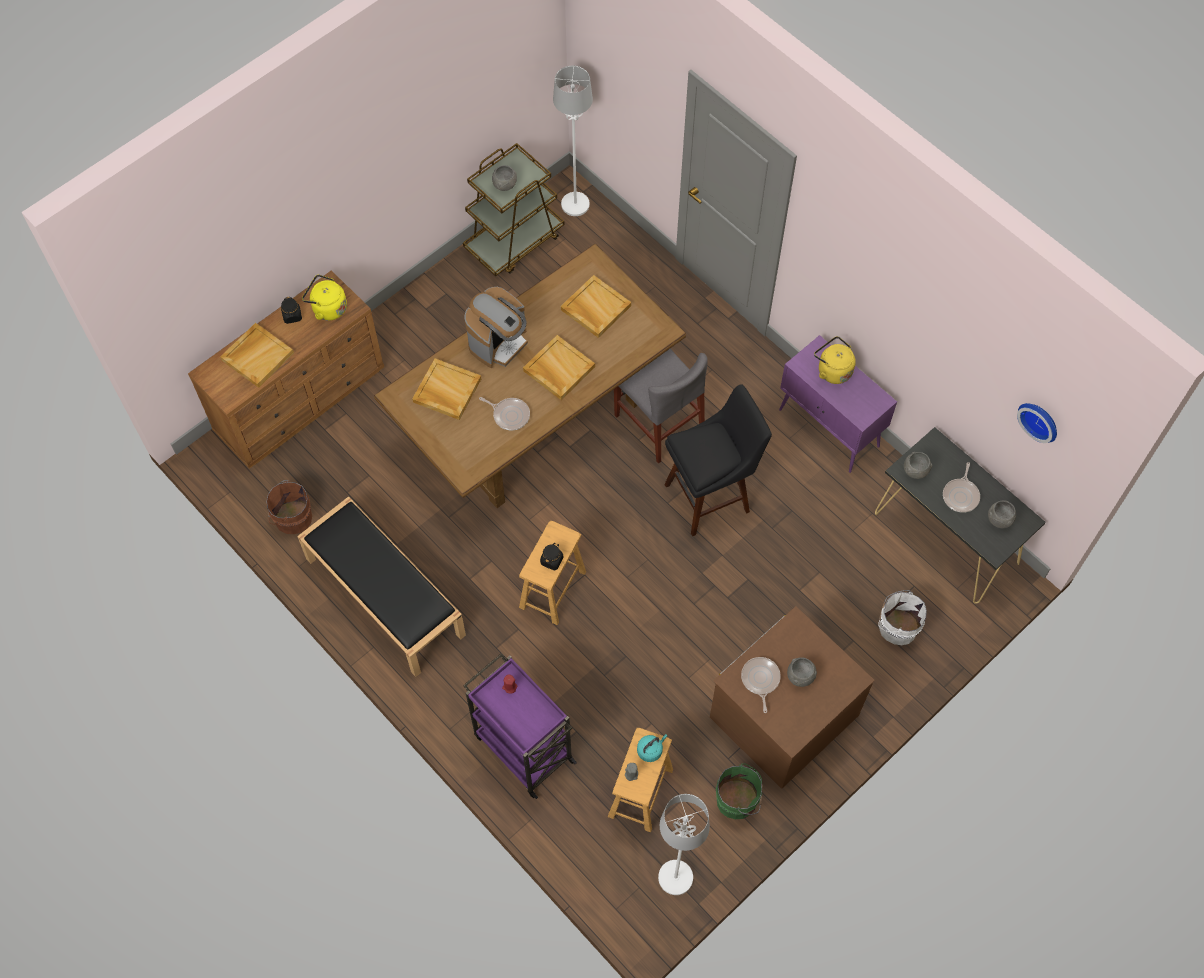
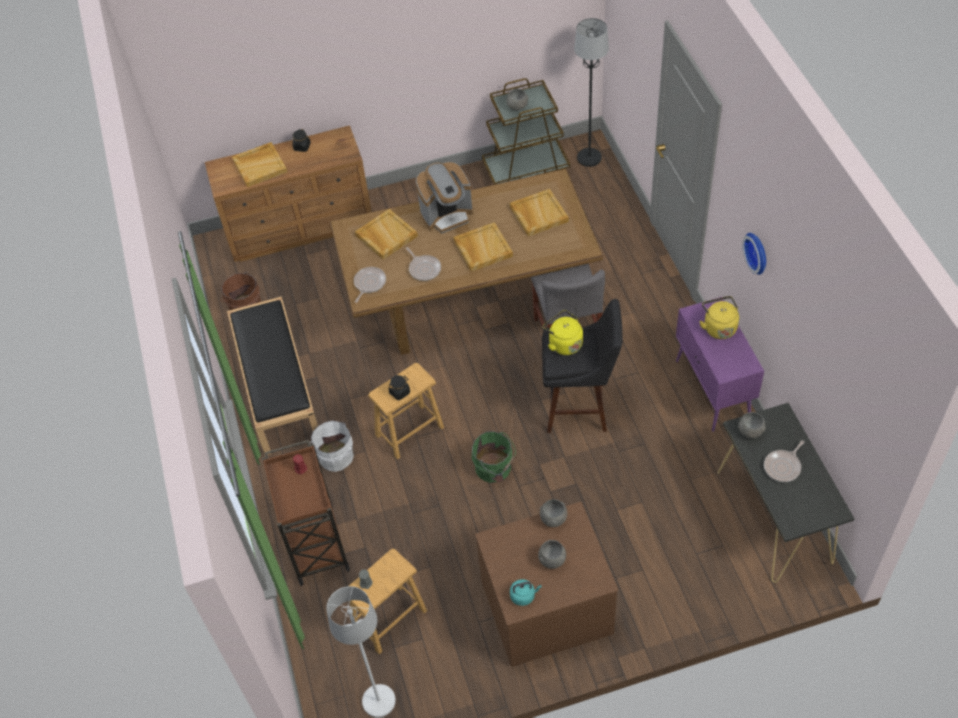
camera: 30 degrees right, 10 degrees down
(327, 308) = (330, 149): yellow kettle -> yellow kettle (563, 343)
(522, 747) = (315, 542): purple cart -> brown cart
(575, 204) = (589, 157): white floor lamp -> black floor lamp
(651, 750) = (393, 570): turquoise kettle -> turquoise kettle (524, 596)
(738, 800) = (468, 660): green bucket -> green bucket (494, 468)
(760, 680) = (515, 549): frying pan -> frying pan (369, 283)
(896, 626) = (688, 573): white bucket -> white bucket (335, 455)
(999, 519) = (809, 500): grey bowl -> grey bowl (554, 519)
(1040, 420) = (857, 398): wall clock -> wall clock (758, 252)

